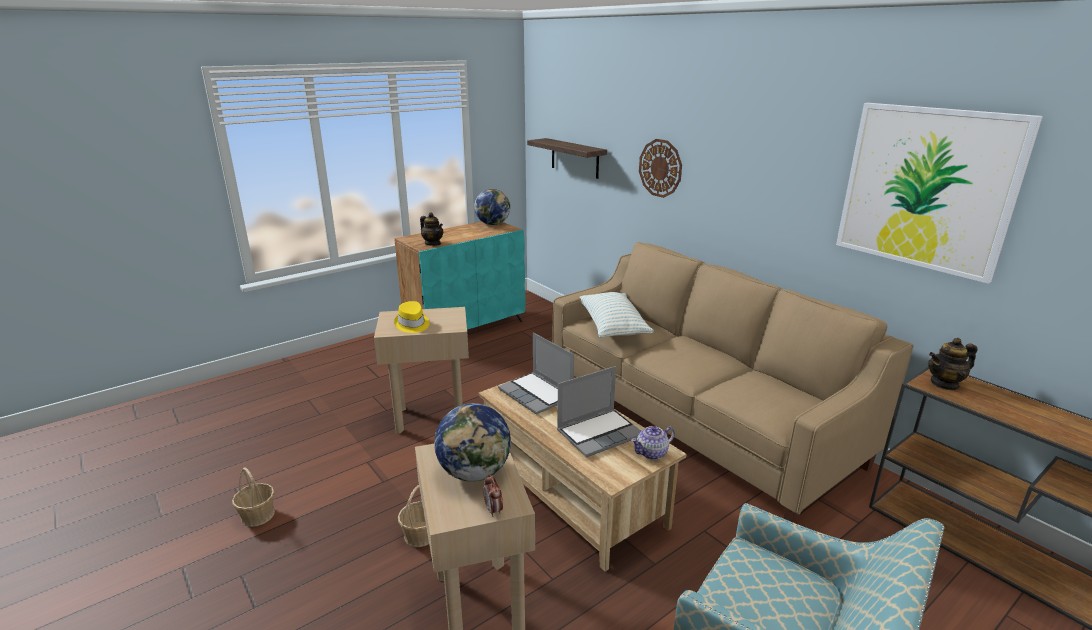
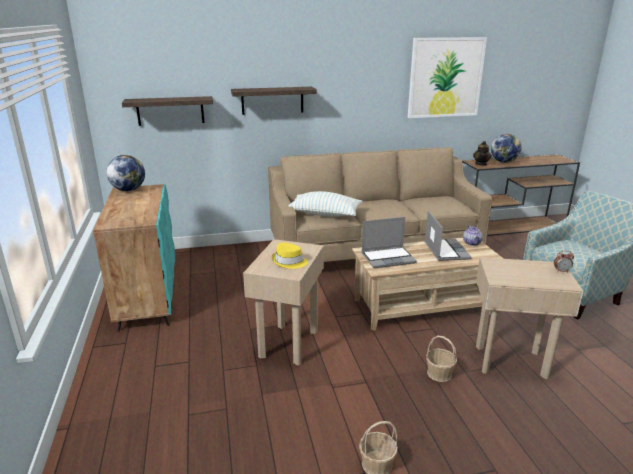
camera: 65 degrees left, 0 degrees up
(433, 243) = (144, 217): teapot -> none
(475, 472) = (523, 270): globe -> globe (503, 162)
(660, 168) = (272, 100): wall clock -> shelf

